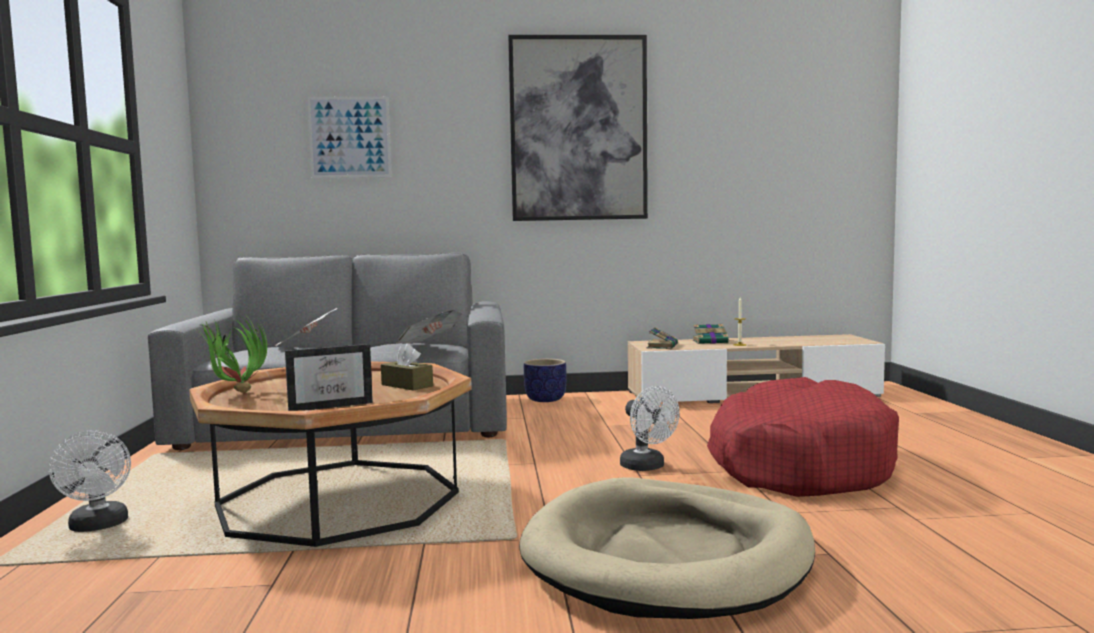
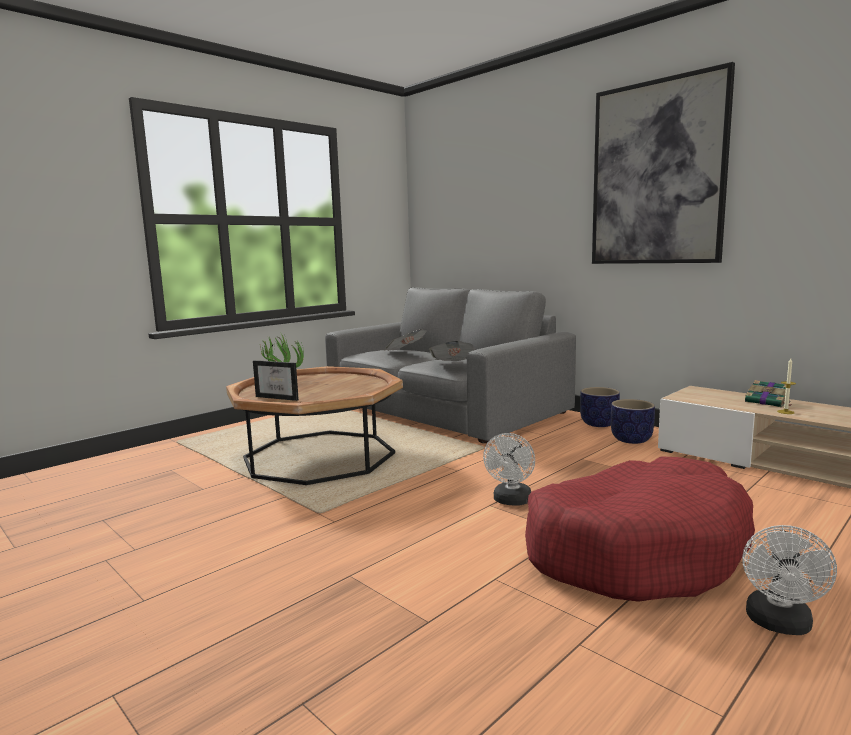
camera: 50 degrees right, 5 degrees up
(98, 527) = (231, 436): white fan -> white fan (779, 625)
(349, 137) = (486, 198): picture -> none
(407, 385) = (351, 393): brown tissue box -> none
(602, 404) = (631, 439): none -> planter
(662, 346) = (698, 397): book -> none
(668, 556) = (346, 564): beige dog bed -> none

